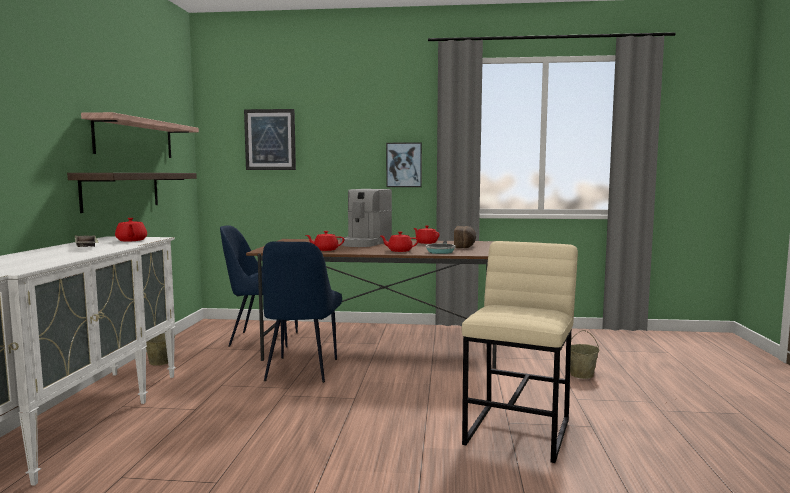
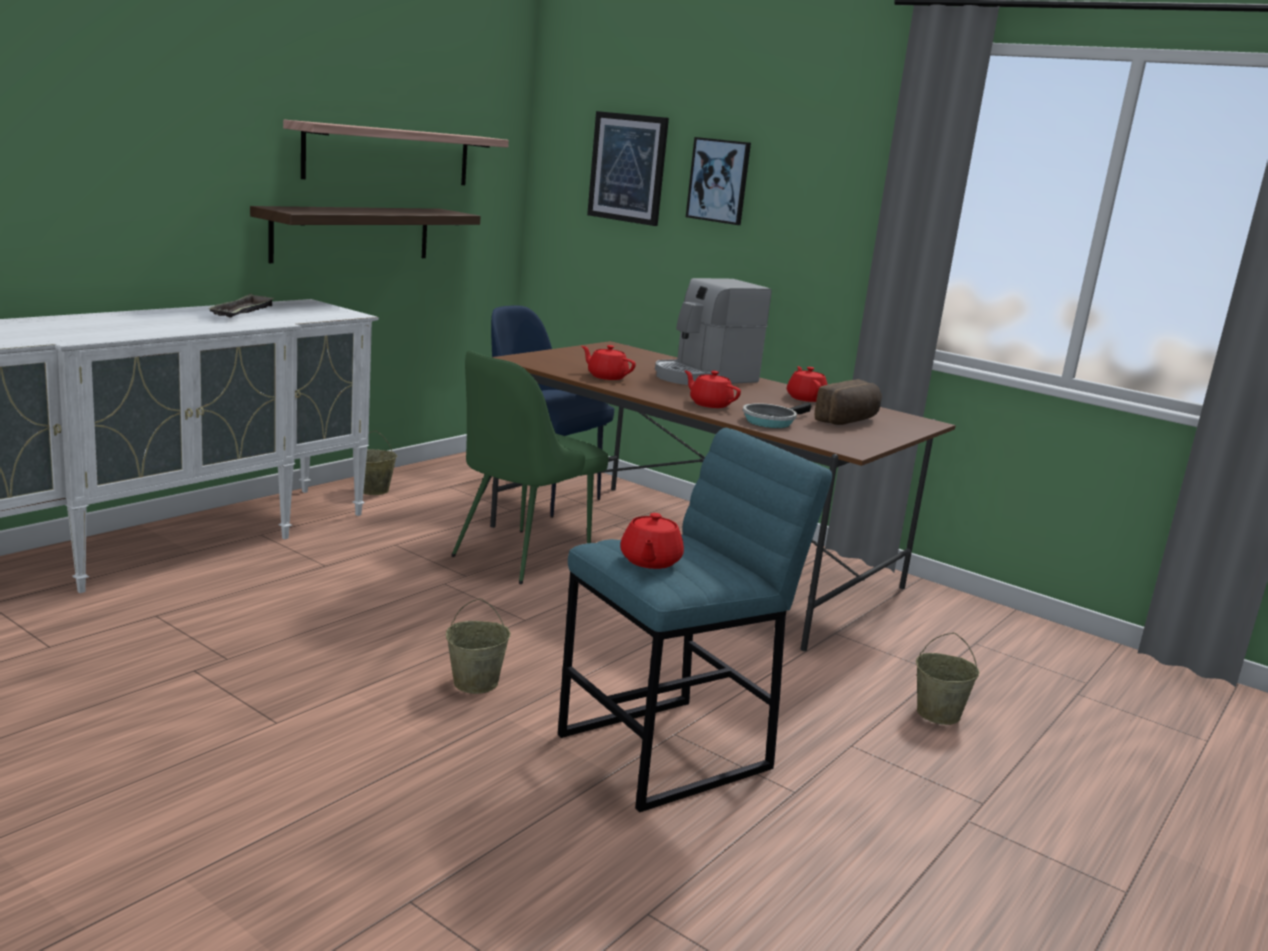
camera: 30 degrees right, 10 degrees up
(131, 240) = (312, 313): red teapot -> red teapot (649, 561)
(302, 370) = (521, 557): blue chair -> green chair
(382, 437) = (476, 682): none -> beige bucket
(404, 165) = (826, 244): picture -> picture (719, 181)
(518, 430) = (669, 750): beige stool -> blue stool

